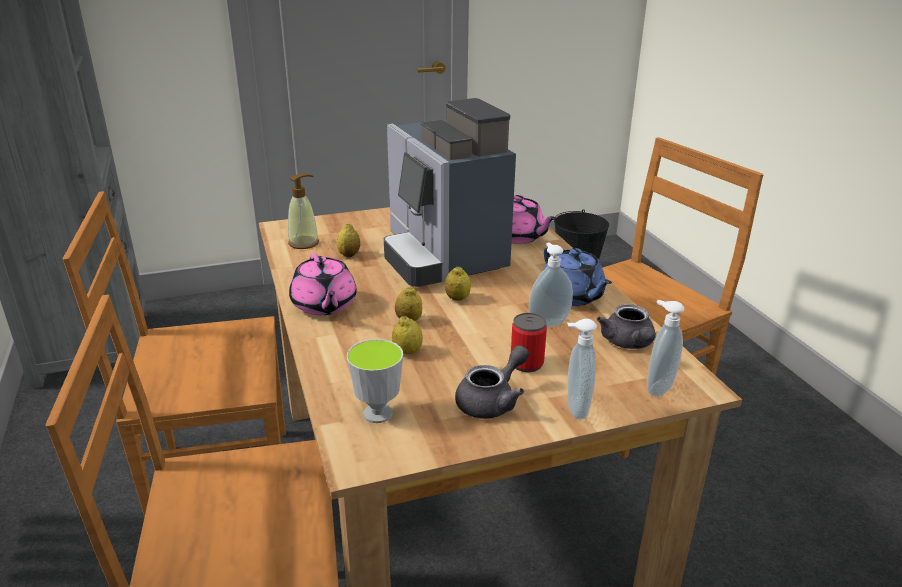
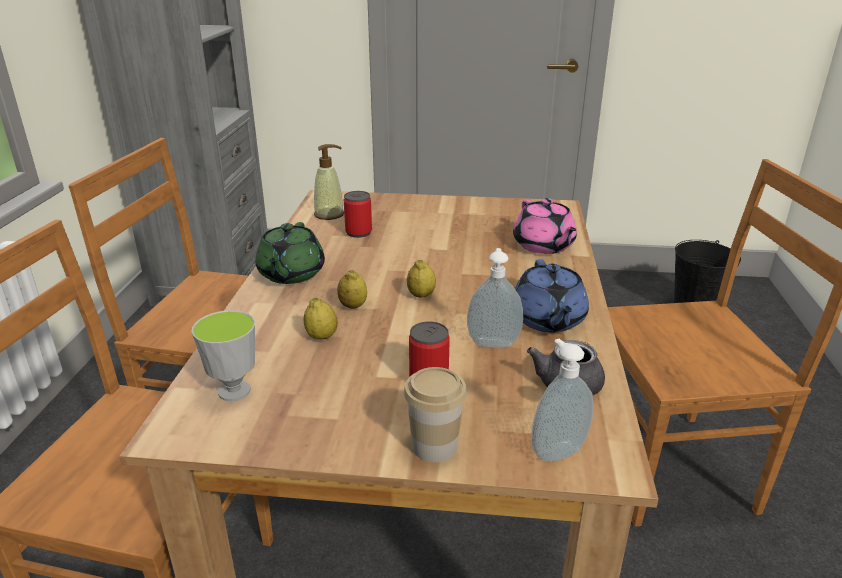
camera: 25 degrees right, 0 degrees up
(324, 305) = (290, 274): pink teapot -> green teapot
(349, 255) = (358, 232): lemon -> can
(442, 256) = (445, 250): coffee machine -> none
(492, 401) = (355, 411): grey teapot -> none
(574, 409) = (434, 446): soap dispenser -> cup

